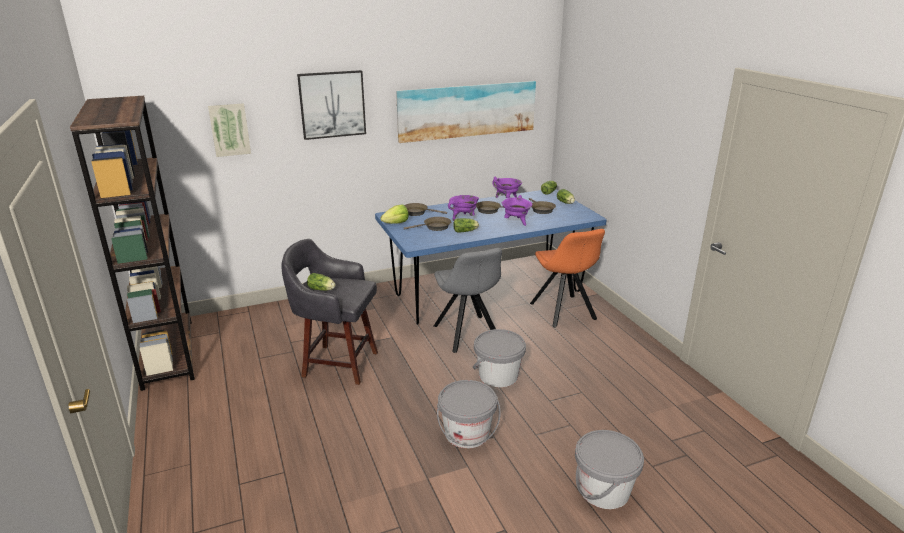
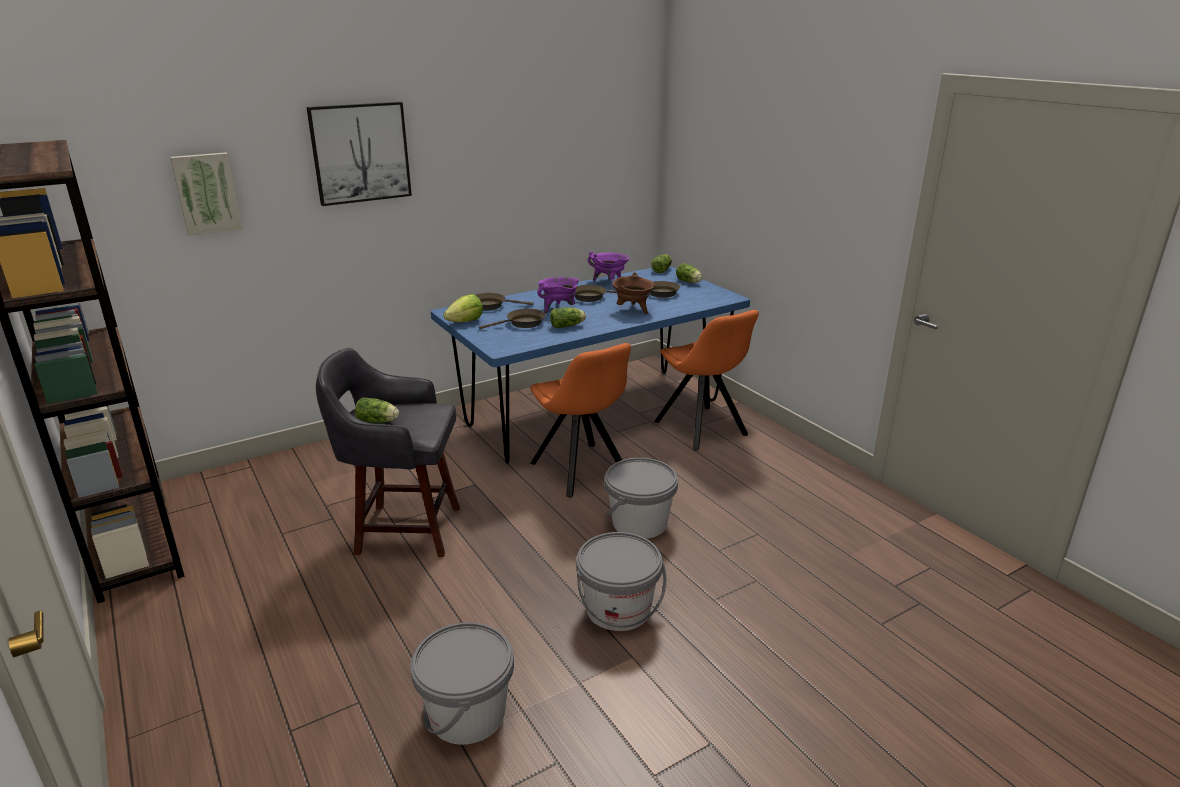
camera: 10 degrees left, 0 degrees up
(466, 110) = (548, 160): picture -> none
(467, 334) = (581, 470): grey chair -> orange chair
(516, 222) = (633, 310): purple cooking pot -> brown cooking pot
(603, 490) = (829, 666): grey bucket -> grey bucket (467, 714)

